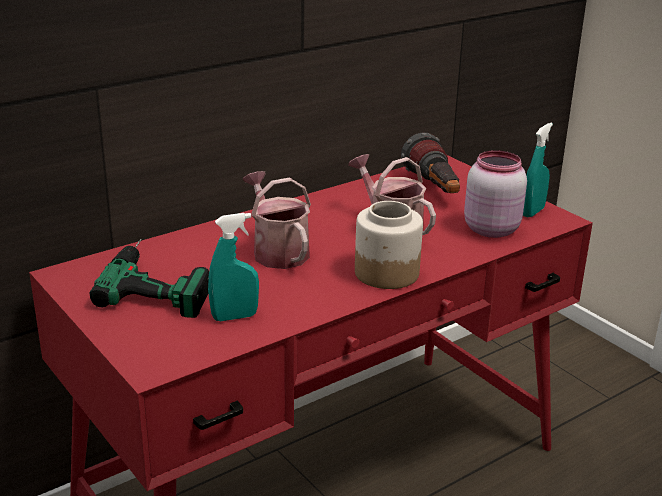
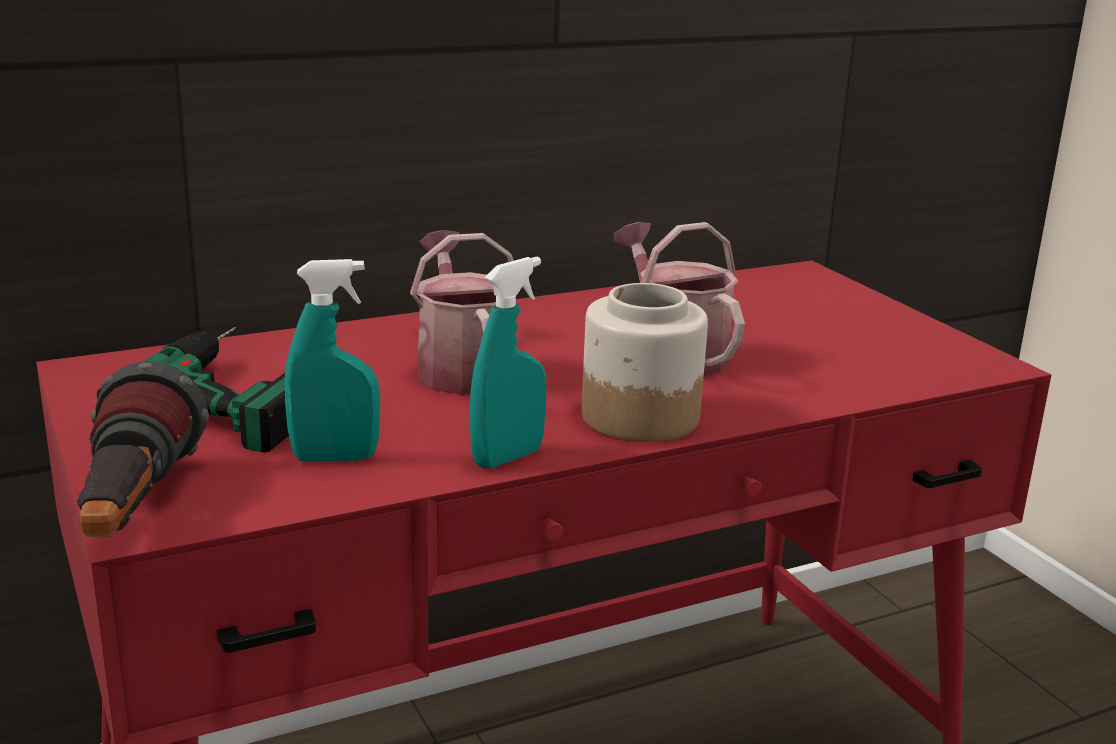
camera: 10 degrees right, 5 degrees down
(434, 189) = (773, 305): flashlight -> flashlight (134, 513)
(490, 229) = (855, 368): pink jar -> none
(532, 212) = (941, 350): turquoise spray bottle -> turquoise spray bottle (507, 457)

